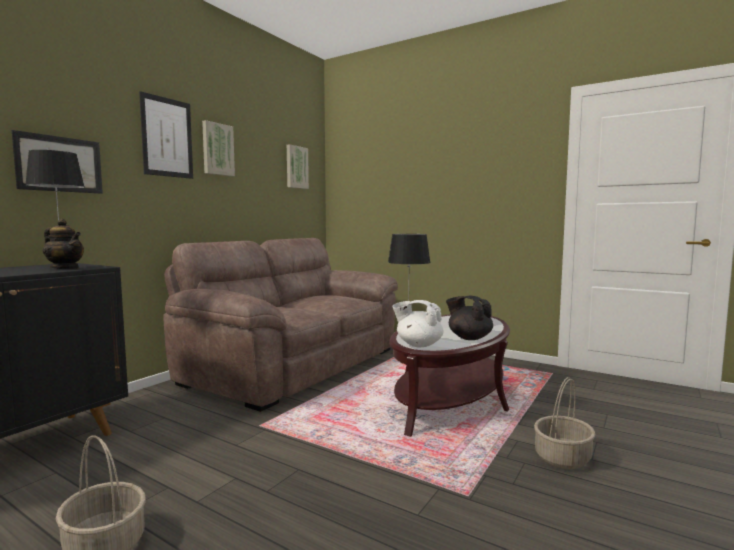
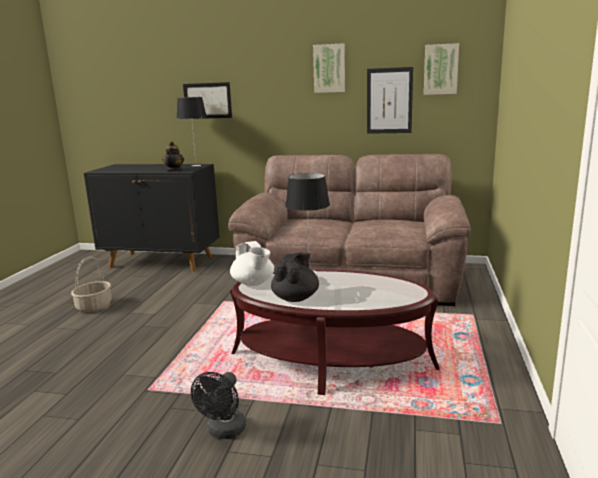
camera: 70 degrees right, 10 degrees up
(167, 137) = (280, 67): picture -> picture (389, 101)
(418, 345) = (253, 283): white teapot -> white teapot turned 150 degrees clockwise
(562, 457) = (224, 432): basket -> black fan

